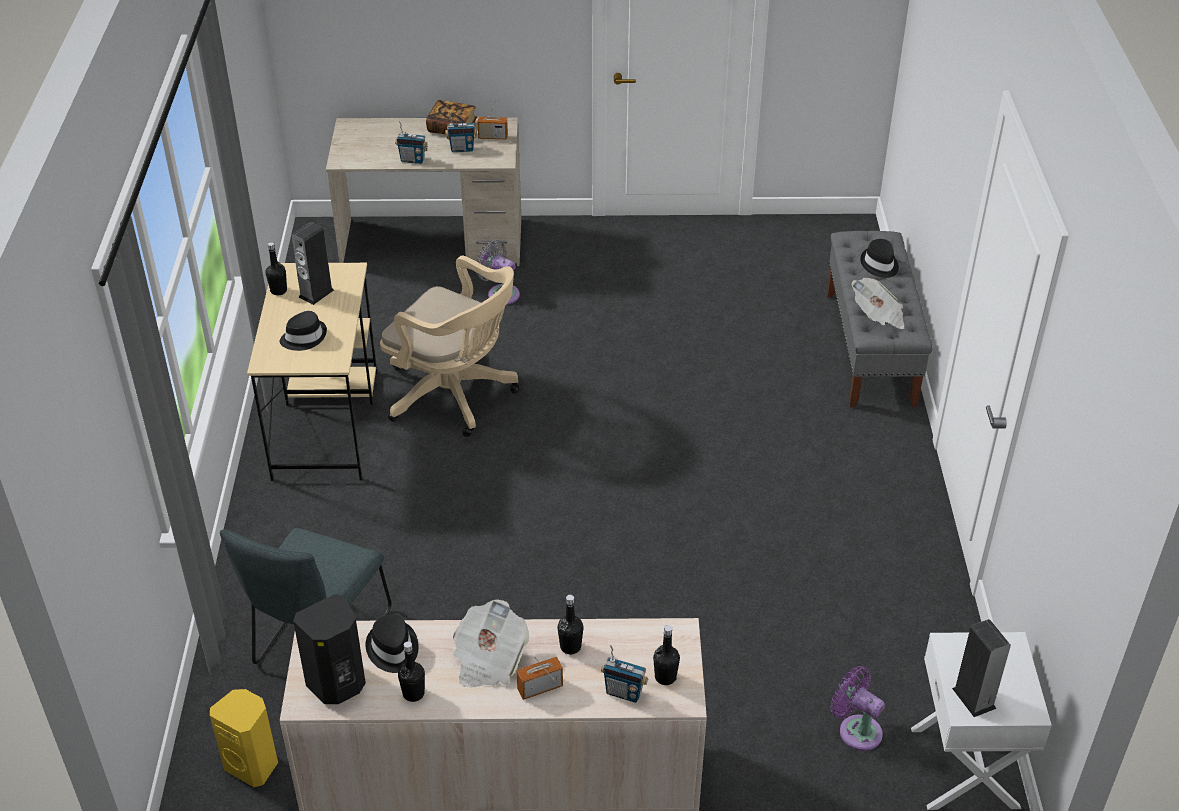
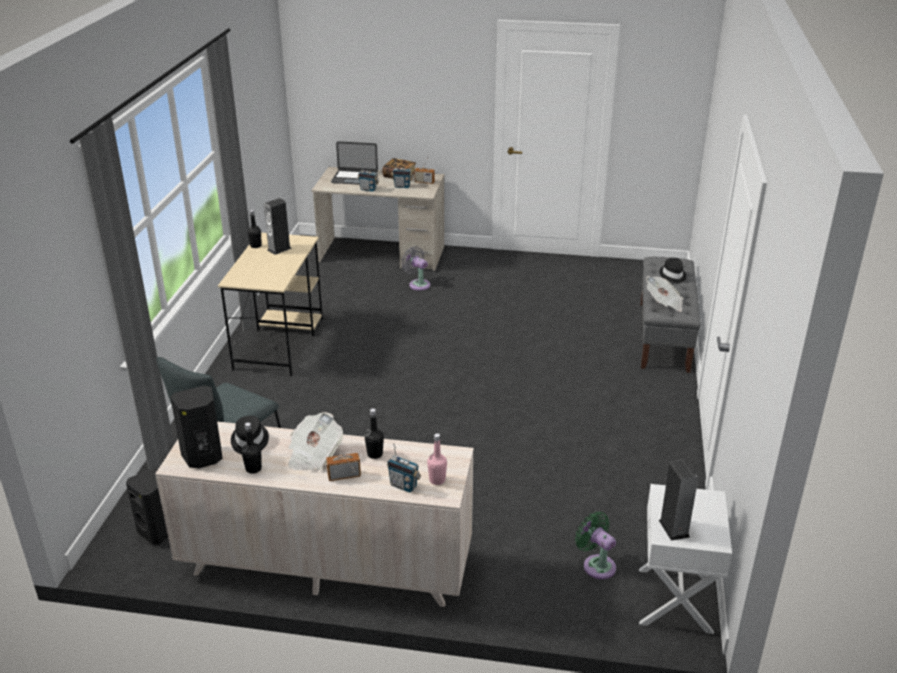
camera: 10 degrees right, 10 degrees down
(253, 765) = (158, 531): yellow speaker -> black speaker
(304, 337) = (262, 270): black hat -> none
(384, 138) = (354, 178): none -> laptop
(455, 396) = (369, 336): beige office chair -> none
(665, 677) = (437, 480): black bottle -> pink bottle
(856, 730) = (596, 565): purple fan -> green fan

